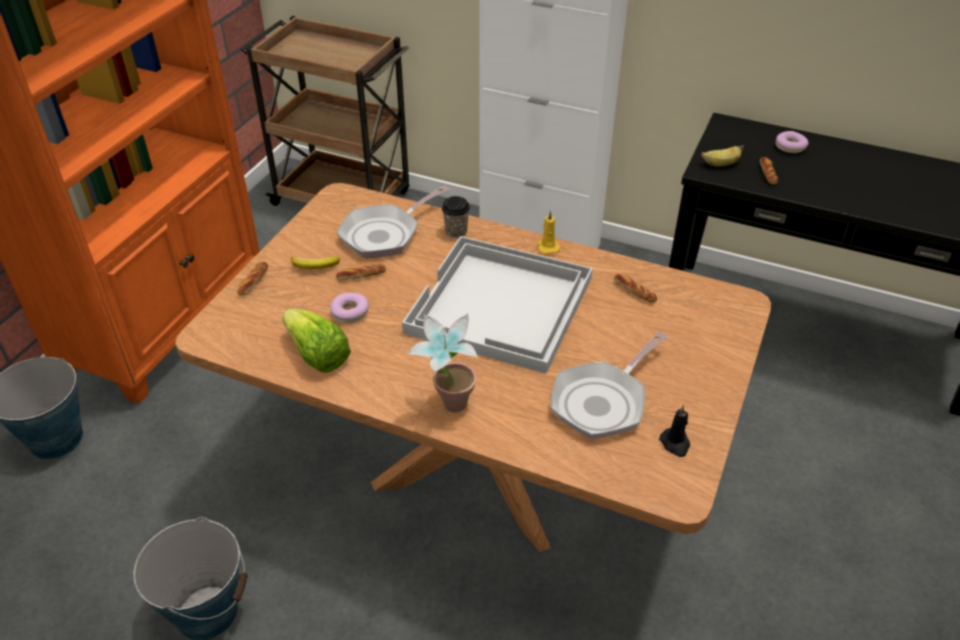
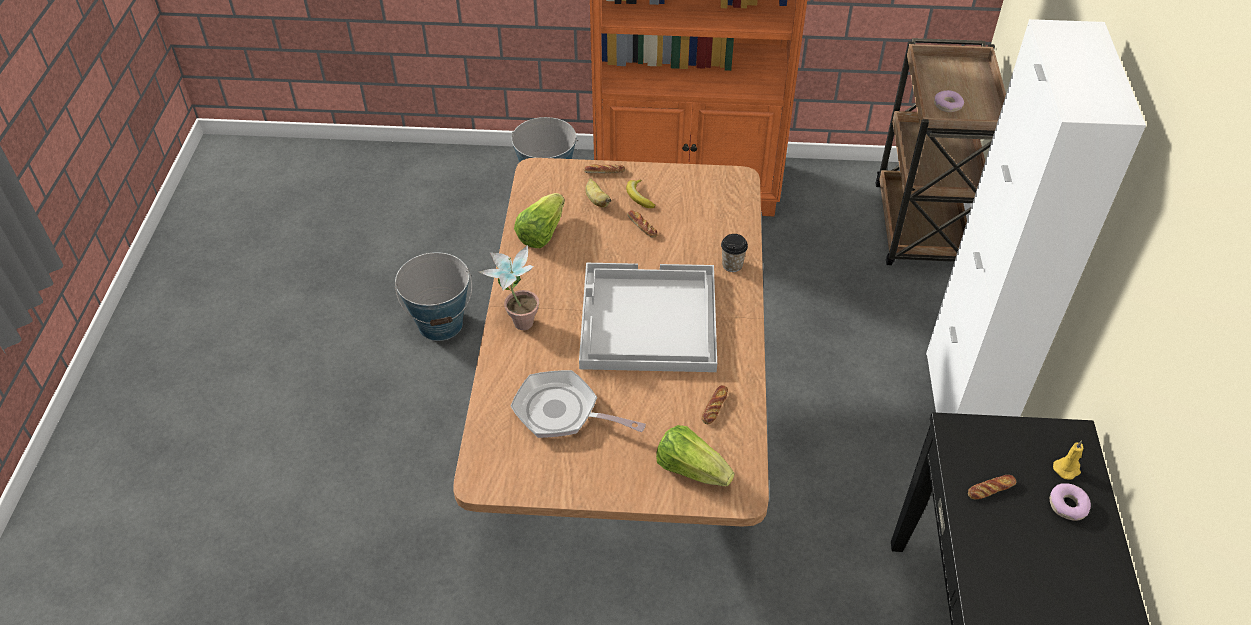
camera: 70 degrees right, 5 degrees up
(350, 312) = (595, 234): donut -> donut (947, 105)
(385, 234) = (702, 223): frying pan -> none
(547, 246) = (746, 331): yellow candle -> yellow candle (1067, 468)
(675, 444) = (533, 469): black candle -> none
(706, 326) = (691, 469): none -> lettuce
(720, 164) = (979, 442): banana -> banana (596, 201)

